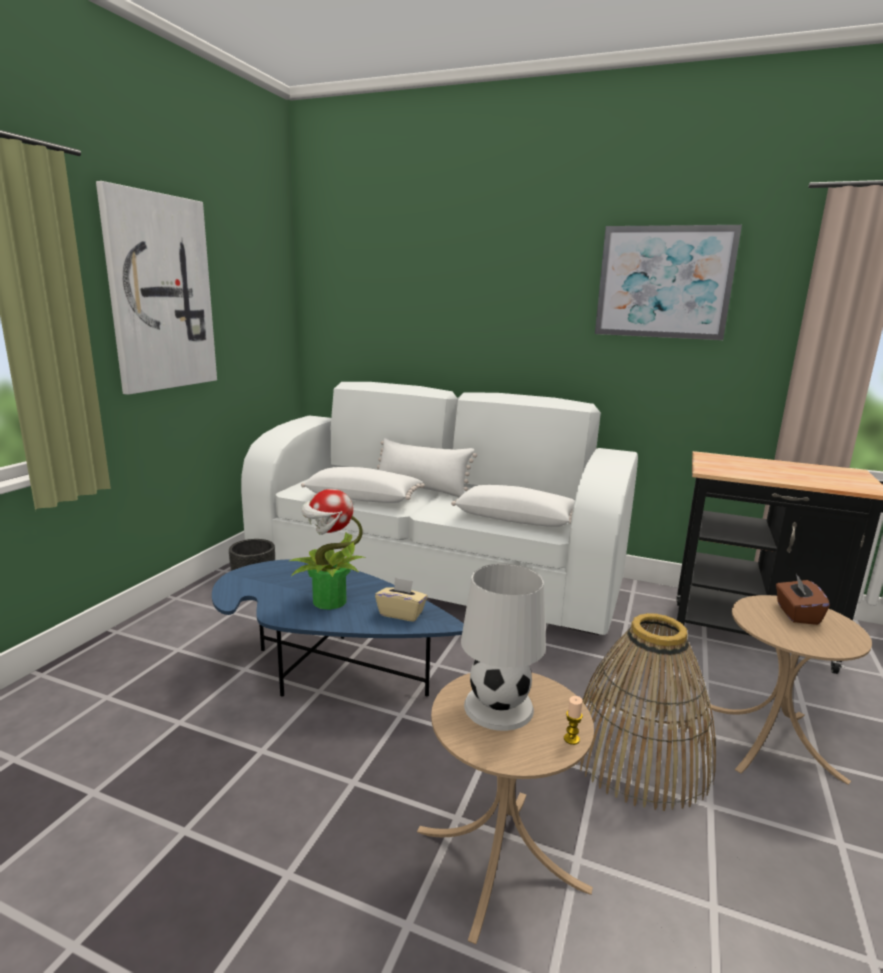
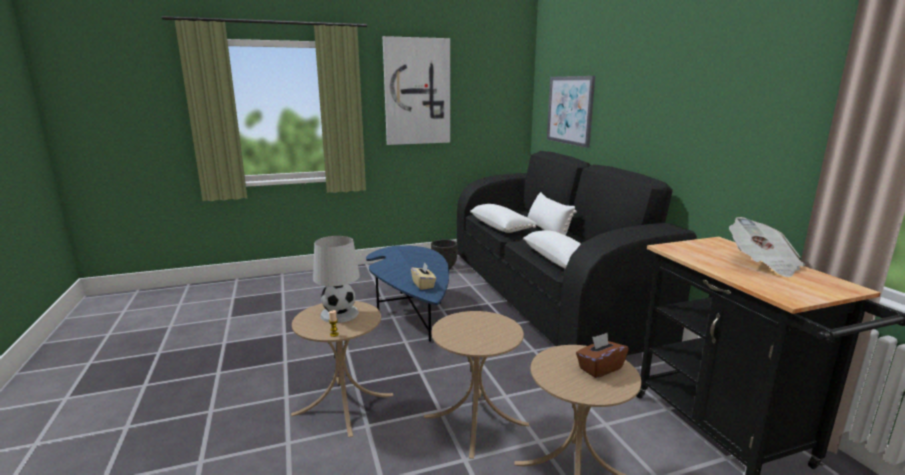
camera: 50 degrees right, 0 degrees up
(328, 601) = (406, 269): potted plant -> none
(433, 572) = (546, 294): white sofa -> black sofa
(639, 755) = (475, 420): basket -> beige side table
(664, 282) = (732, 72): picture -> picture (570, 110)
(783, 467) = (763, 264): none -> newspaper

